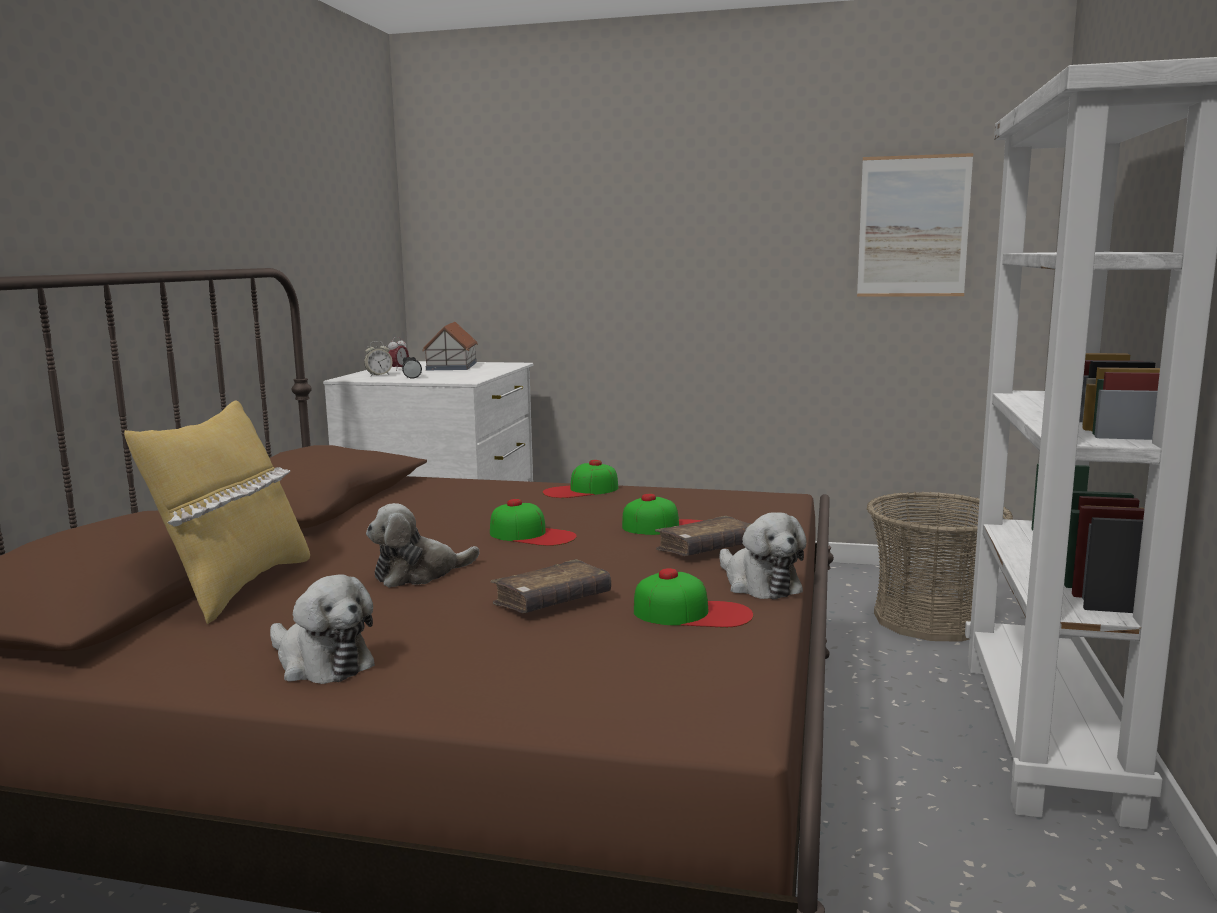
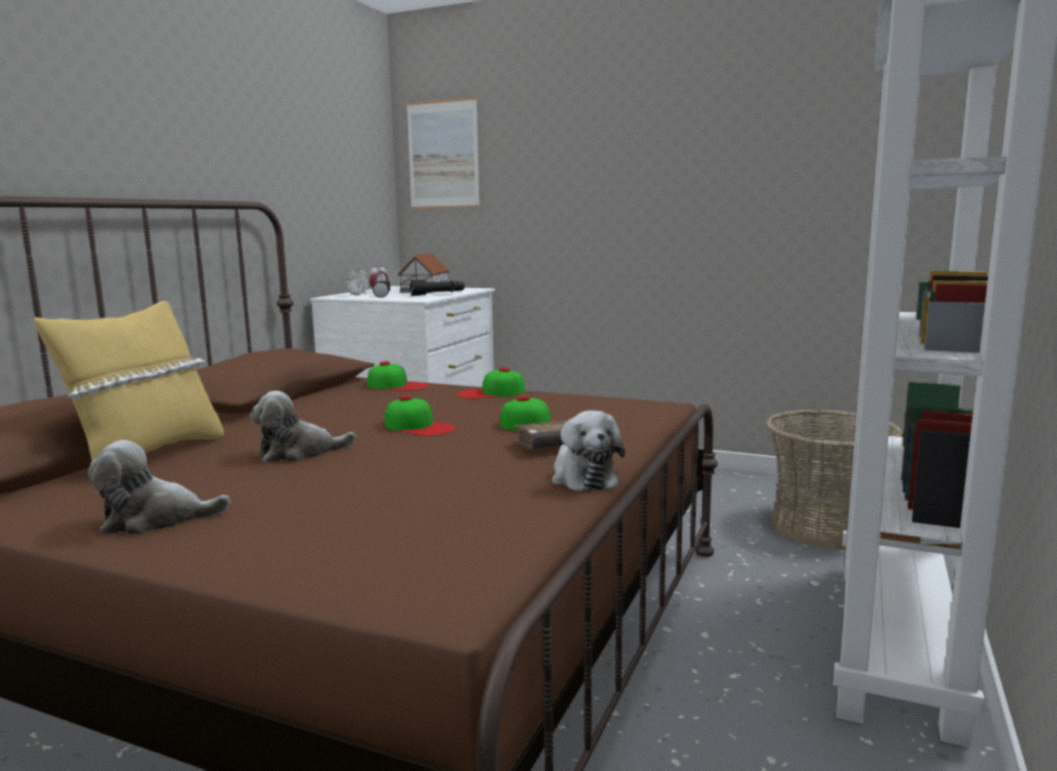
camera: 10 degrees right, 0 degrees up
(321, 663) = (155, 520): plush toy -> plush toy turned 120 degrees clockwise
(477, 373) = (438, 294): none -> black flashlight
(552, 602) = (388, 482): brown book -> none
(693, 613) = (502, 499): cap -> cap (398, 385)
(913, 226) = (830, 165): picture -> picture (443, 155)

